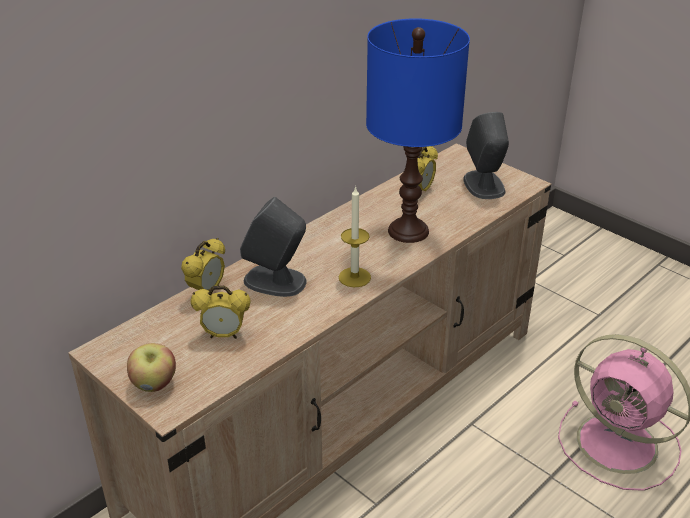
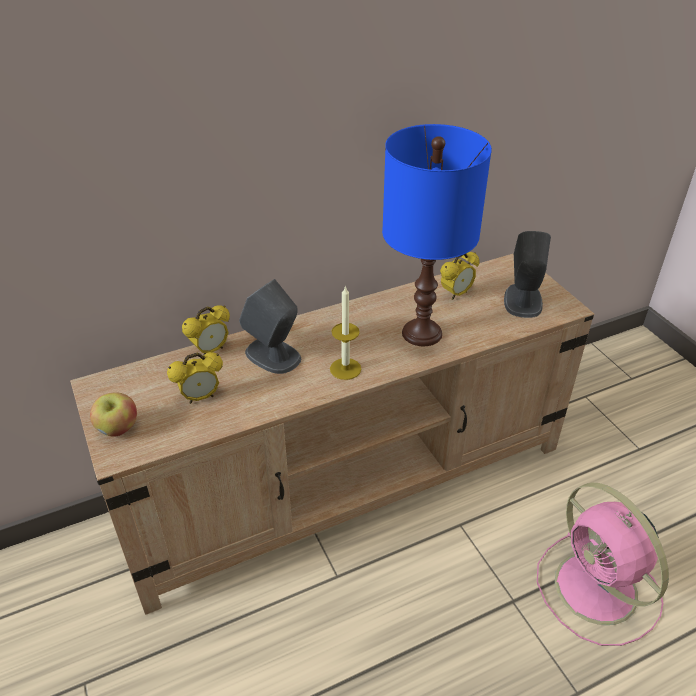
camera: 20 degrees right, 5 degrees up
(224, 335) = (200, 397): alarm clock -> alarm clock turned 45 degrees counterclockwise

